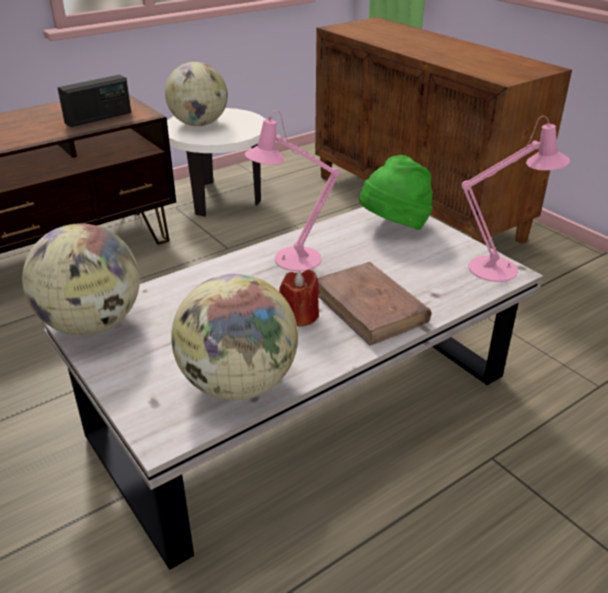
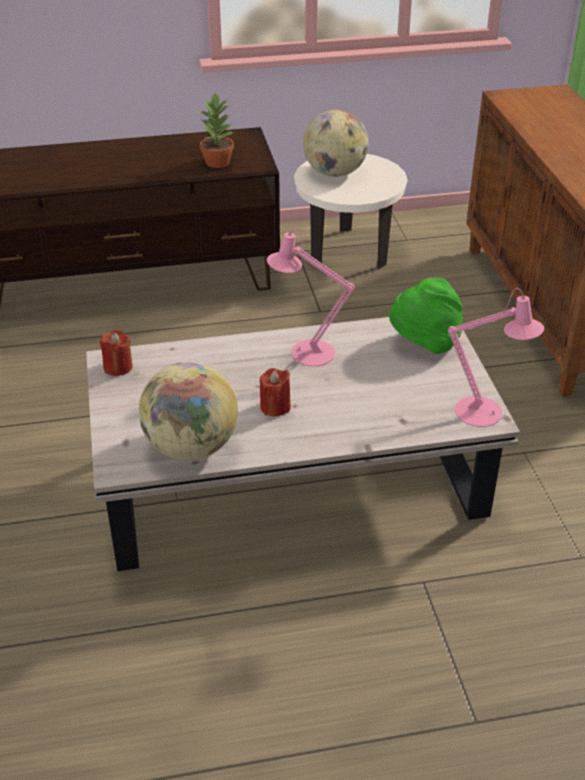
camera: 25 degrees right, 5 degrees up
(92, 324) = (118, 367): globe -> red candle
(98, 118) = (218, 162): radio -> potted plant
(370, 307) = (338, 416): brown book -> none

